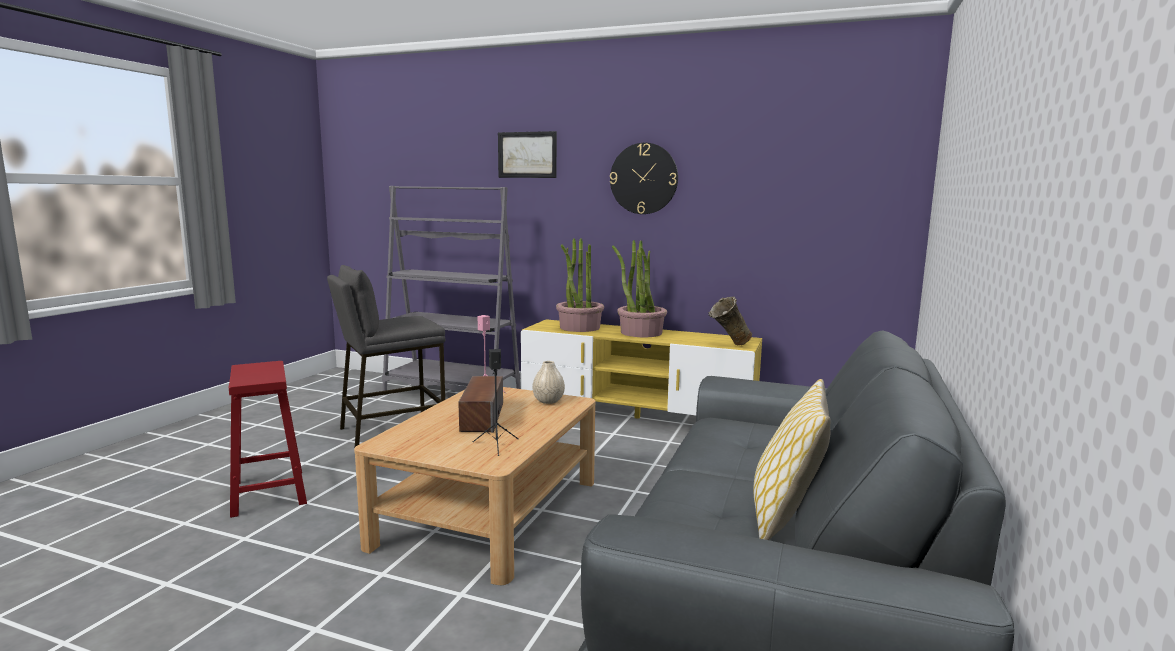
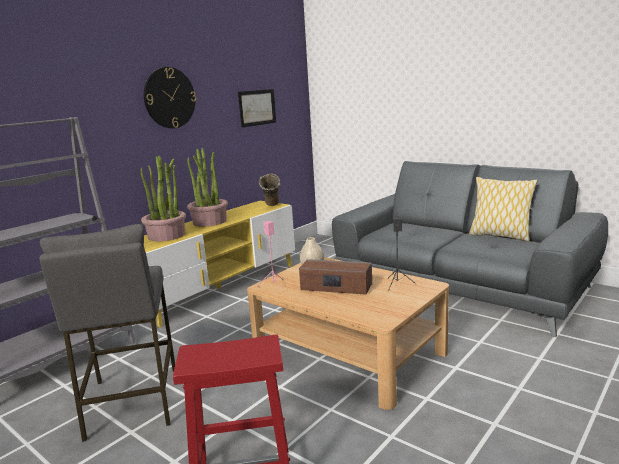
camera: 70 degrees left, 5 degrees up
(527, 155) = (56, 81): picture -> picture (257, 107)

